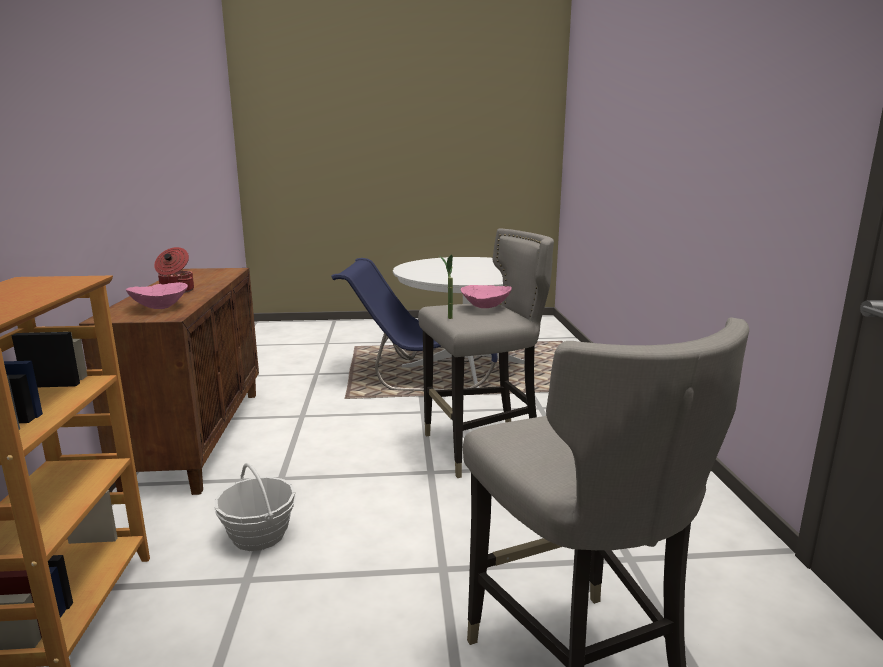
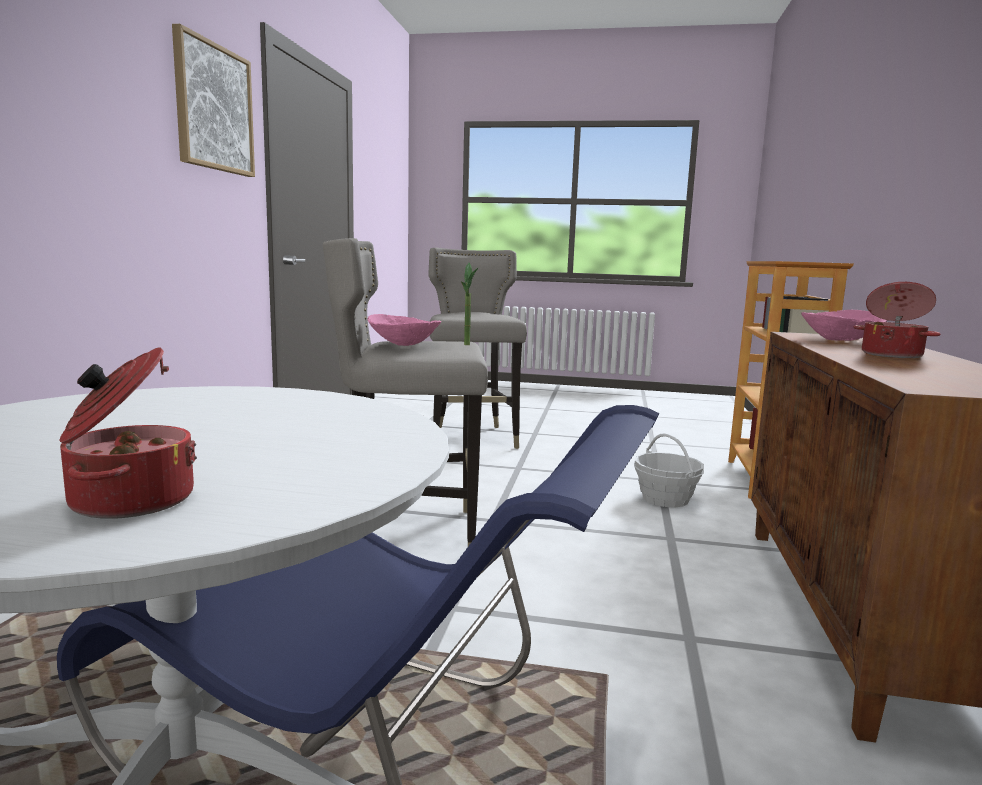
camera: 165 degrees left, 5 degrees down
(443, 262) = (128, 500): none -> cooking pot
(792, 100) = (213, 108): none -> picture

